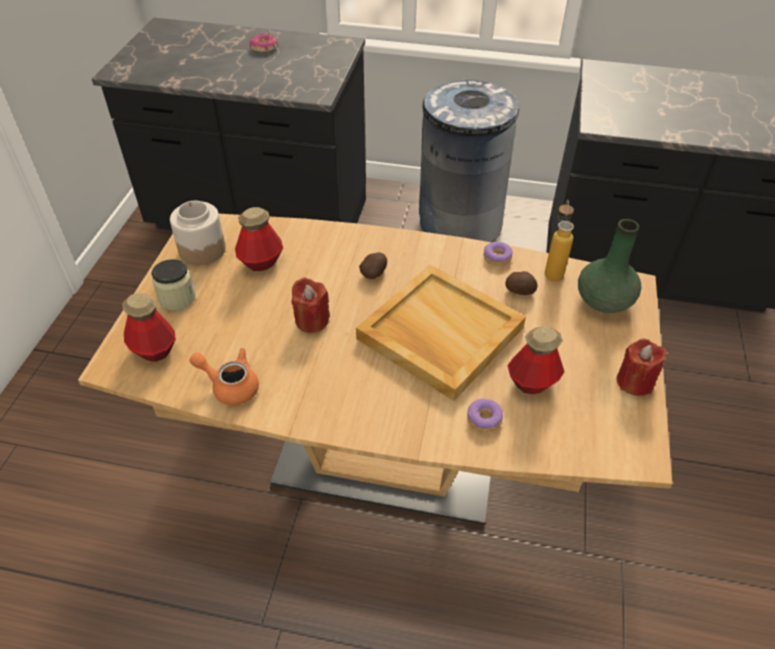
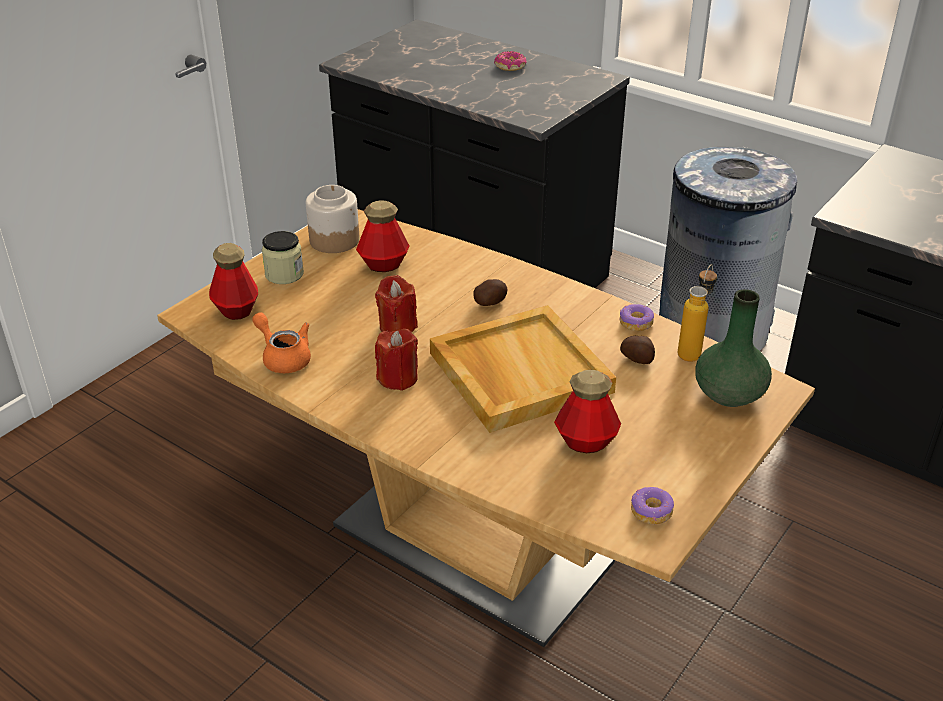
camera: 25 degrees right, 10 degrees down
(484, 419) = (508, 457): donut -> donut (651, 511)
(634, 382) = (703, 476): red candle -> red candle (398, 378)

